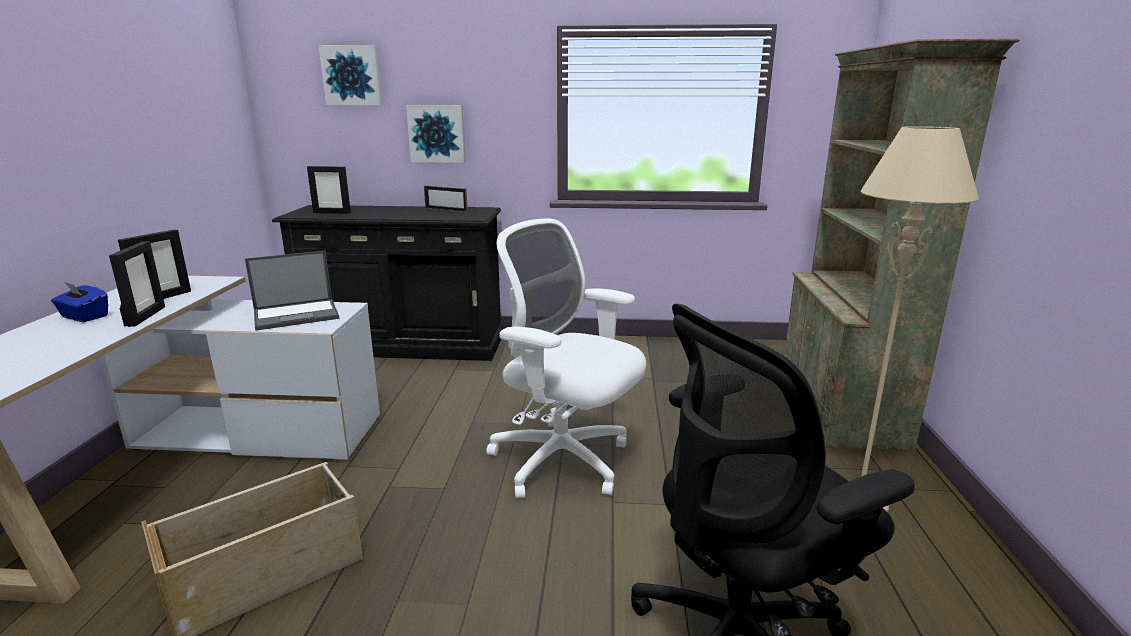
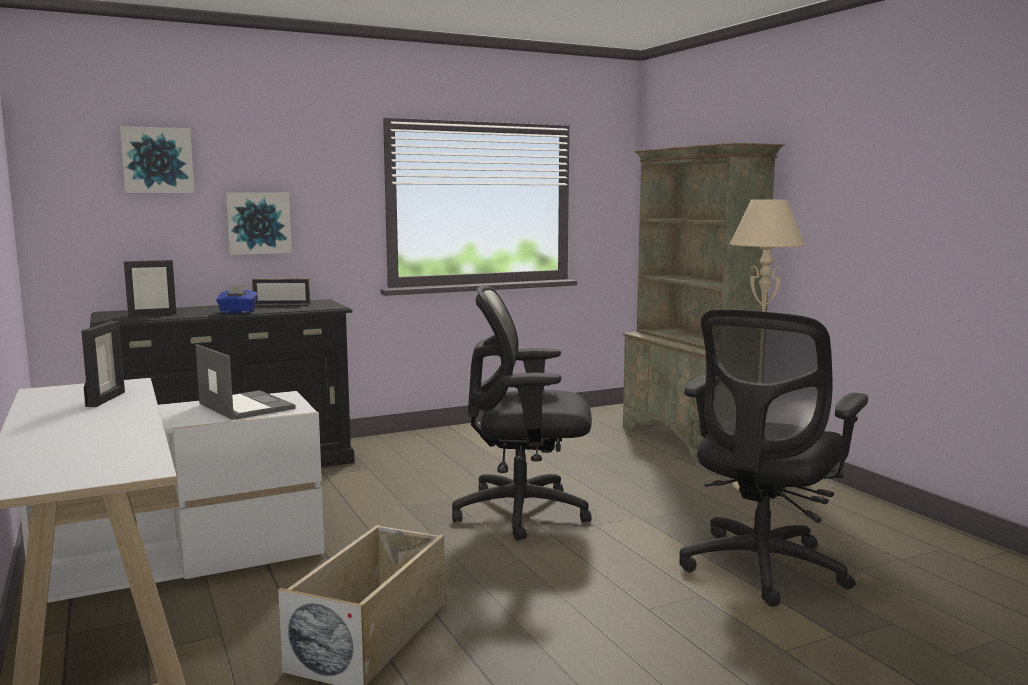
camera: 30 degrees left, 10 degrees down
(84, 317) = (58, 420): blue tissue box -> blue tissue box (237, 312)
(145, 316) = (135, 411): picture frame -> none
(297, 314) = (245, 406): laptop -> laptop turned 75 degrees counterclockwise
(569, 461) = (529, 511): white office chair -> black office chair

